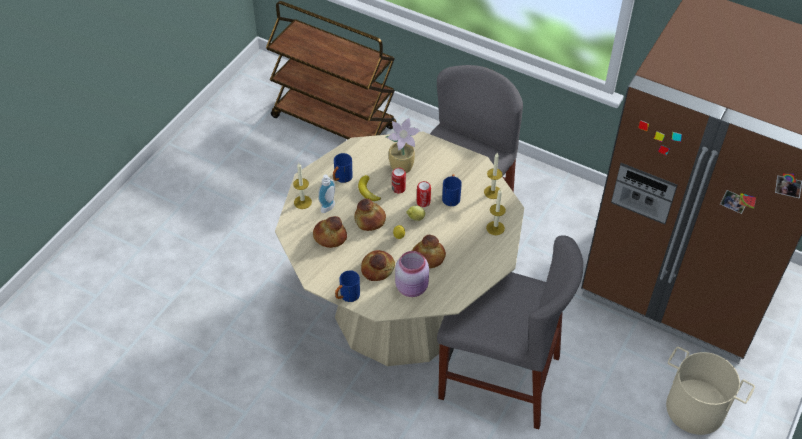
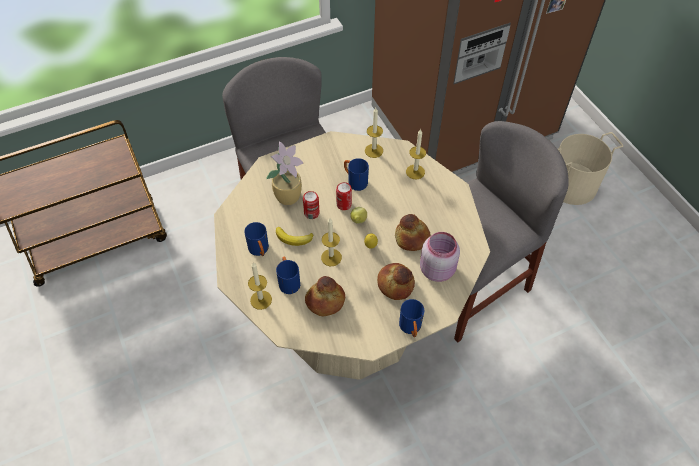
camera: 55 degrees left, 5 degrees up
(329, 208) = (288, 281): soap dispenser -> blue mug
(369, 220) = (331, 257): bread -> candle

